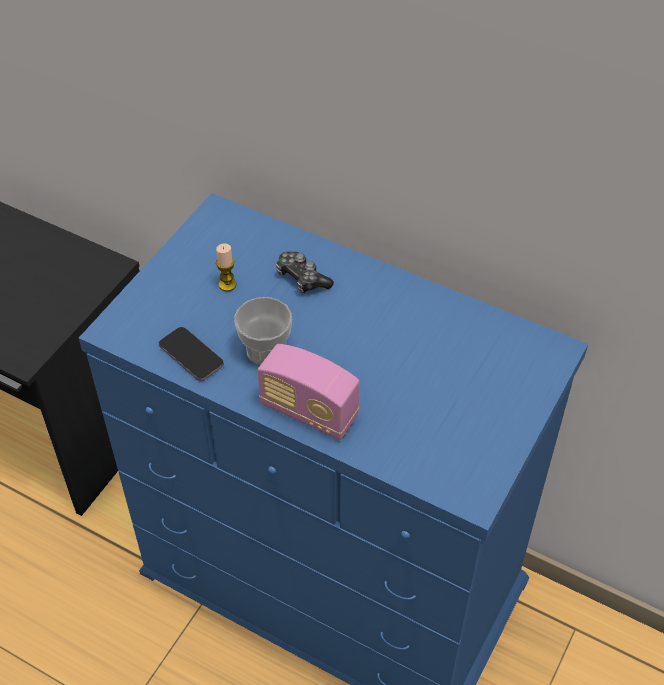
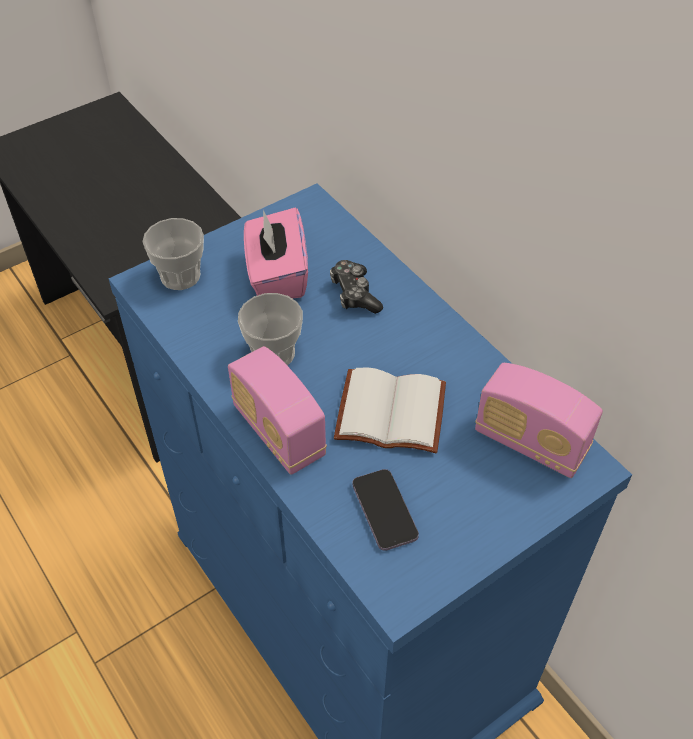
camera: 25 degrees right, 0 degrees up
(143, 313) = (180, 276): none -> cup
(191, 355) = (199, 332): phone -> phone (384, 511)
(227, 284) = (277, 275): candle -> pink tissue box
(387, 366) = (388, 415): none -> white book
(504, 347) = (530, 442): none -> radio

